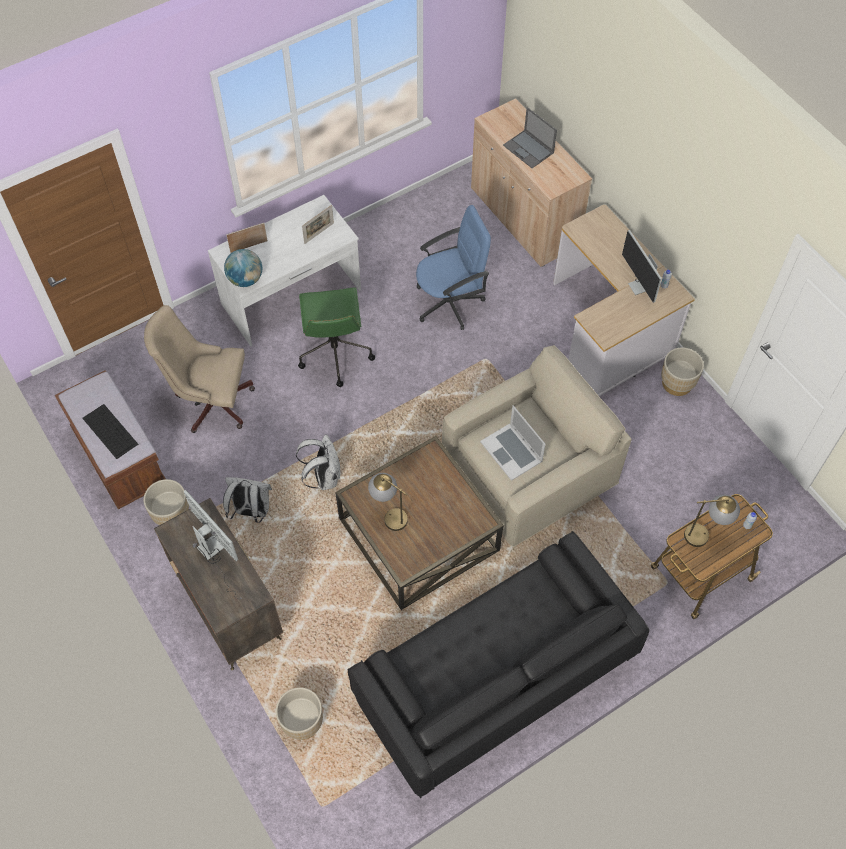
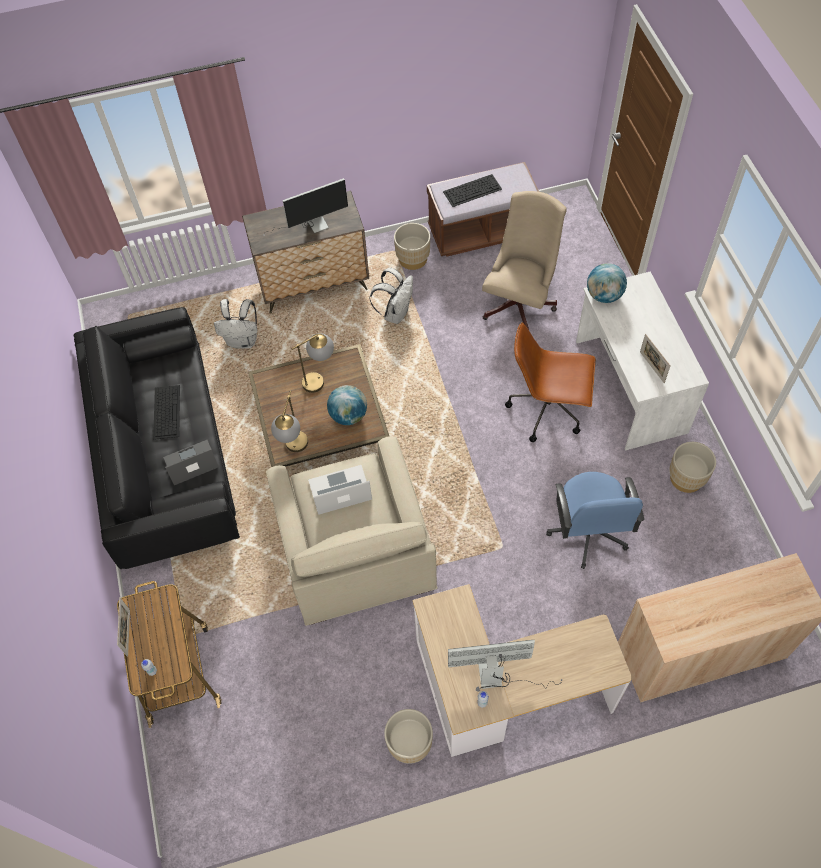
camera: 110 degrees right, 0 degrees up
(249, 246) = (647, 304): picture frame -> picture frame (128, 633)
(302, 722) = (197, 315): beige planter -> beige planter (686, 478)
(324, 477) = (410, 372): white backpack -> white backpack (243, 340)
(335, 353) = (548, 409): green office chair -> brown office chair
(423, 476) = (348, 415): none -> globe
(472, 653) = (166, 411): none -> keyboard
(529, 149) = (729, 601): laptop -> laptop (190, 463)
(705, 534) = (161, 623): table lamp -> table lamp (295, 450)

